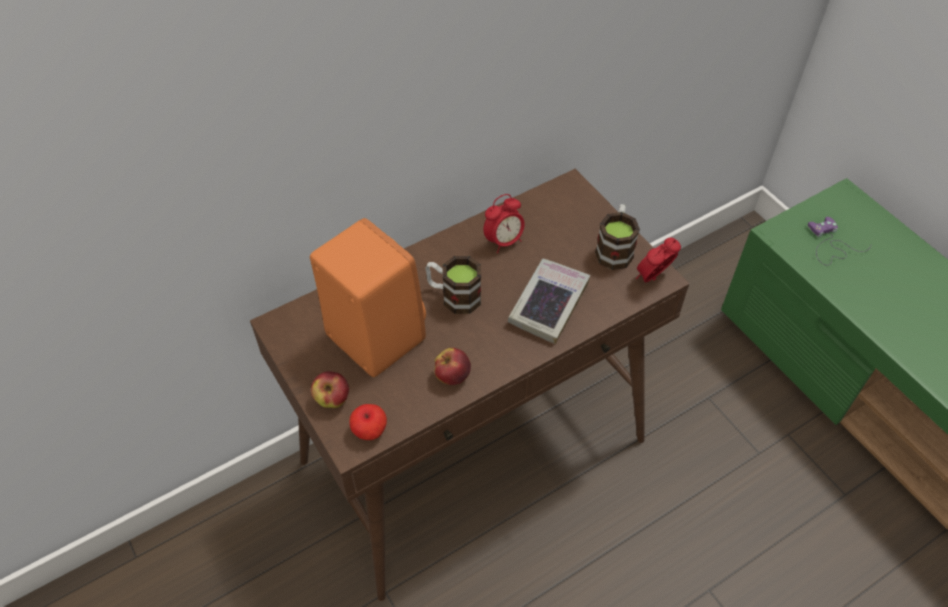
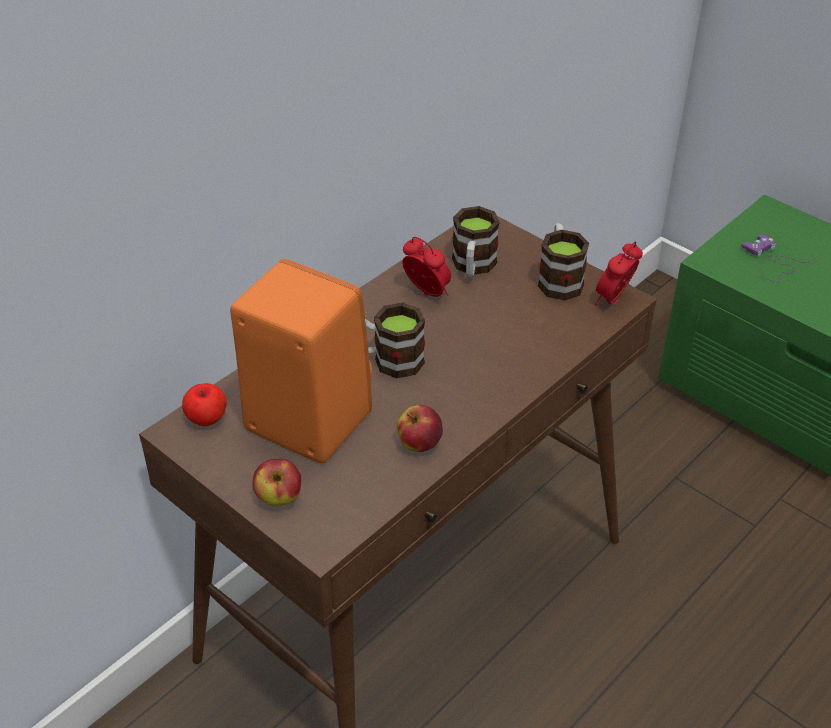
camera: 15 degrees left, 10 degrees down
(369, 430) = (339, 522): apple -> apple (207, 419)
(504, 241) = (427, 294): alarm clock -> alarm clock turned 90 degrees counterclockwise
(548, 304) = (505, 348): book -> none
(549, 223) = (473, 267): none -> mug

